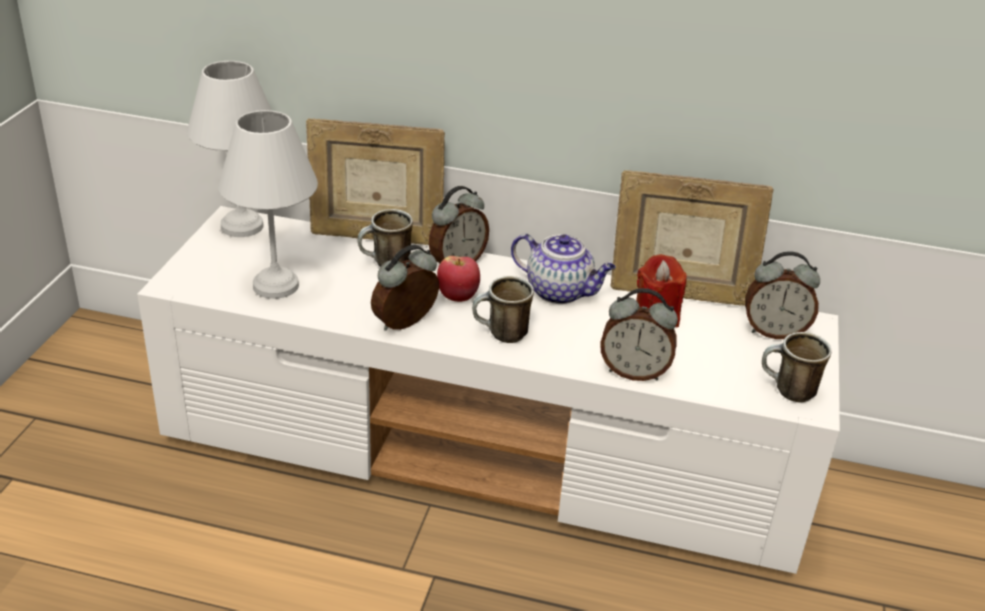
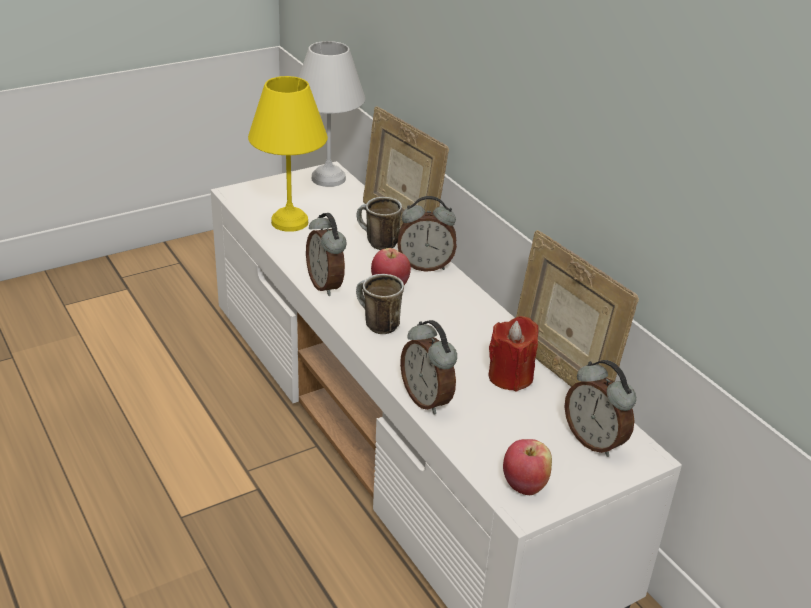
camera: 45 degrees right, 0 degrees up
(278, 286) = (290, 223): white table lamp -> yellow table lamp
(406, 325) = (326, 285): alarm clock -> alarm clock turned 120 degrees counterclockwise
(560, 292) = (468, 321): teapot -> none
(787, 392) = (524, 485): mug -> apple

